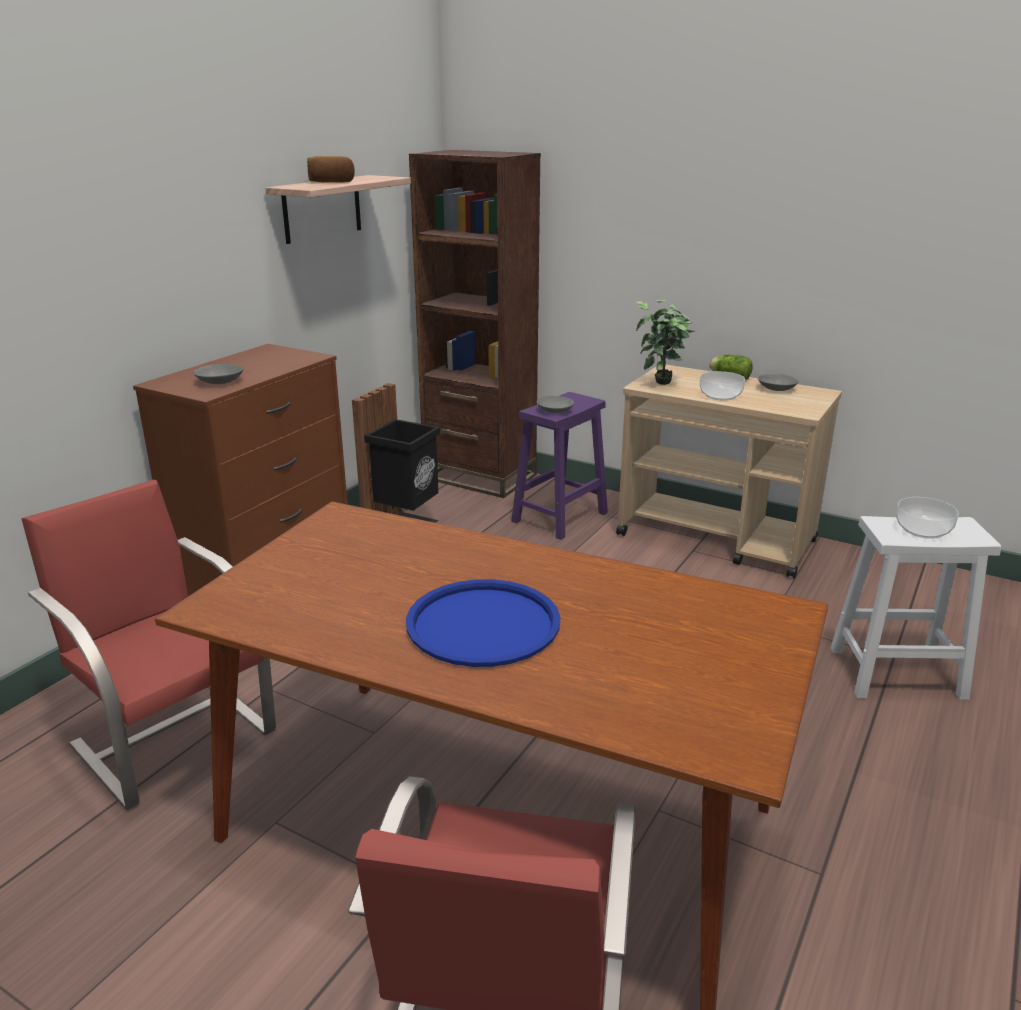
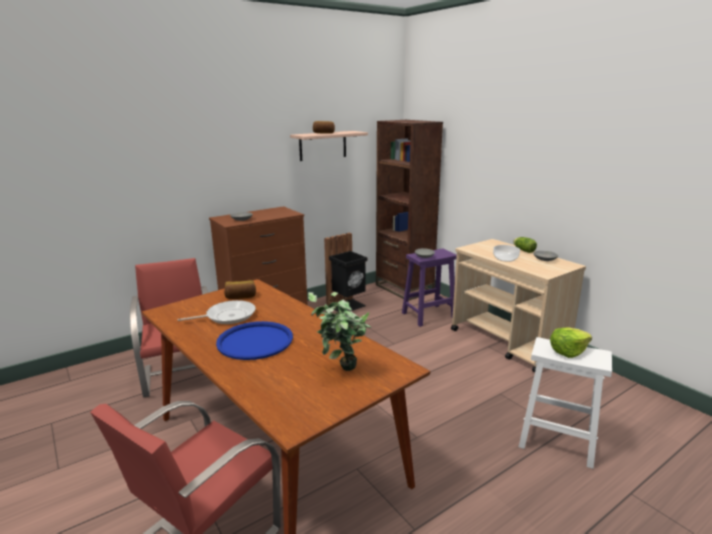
camera: 25 degrees right, 5 degrees down
(344, 544) = (240, 297): none -> bread
(366, 588) = (228, 316): none -> frying pan
(661, 386) = (477, 249): potted plant -> potted plant (340, 372)
(922, 529) = (568, 351): bowl -> lettuce

